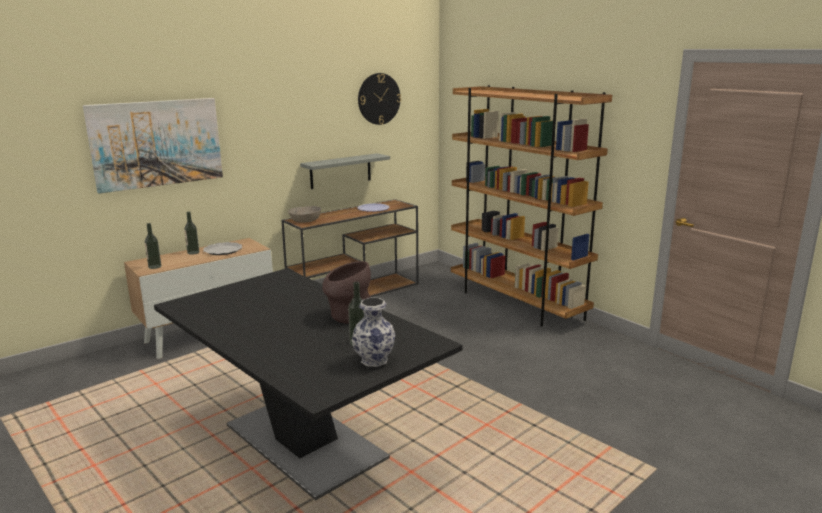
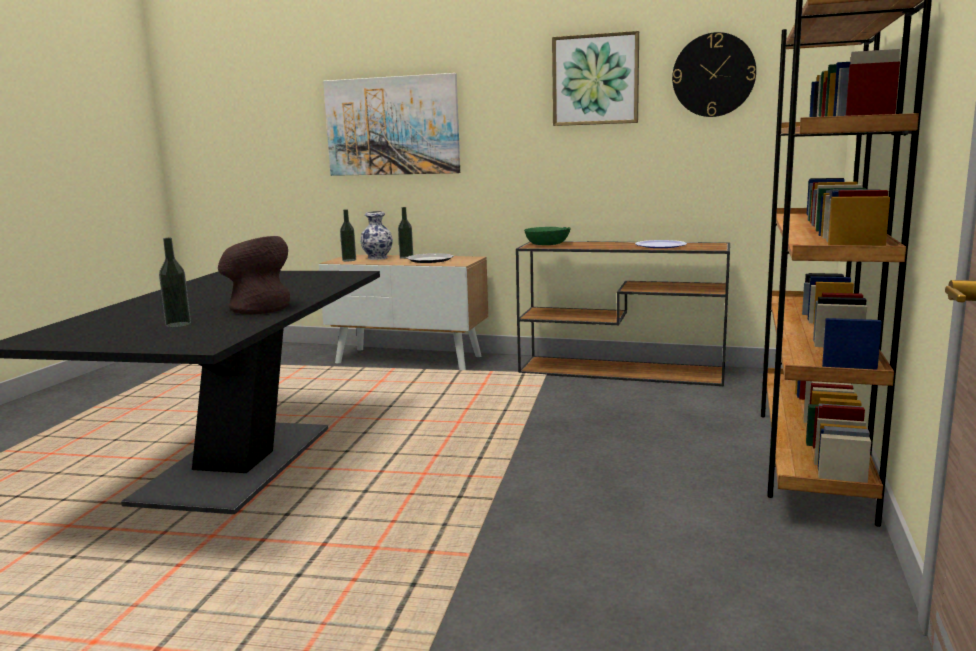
camera: 55 degrees right, 5 degrees down
(305, 220) = (547, 244): grey bowl -> green bowl
(313, 102) = (595, 80): none -> picture
(340, 171) = (634, 185): grey shelf -> none
(375, 360) = (130, 337): vase -> vase (378, 258)

